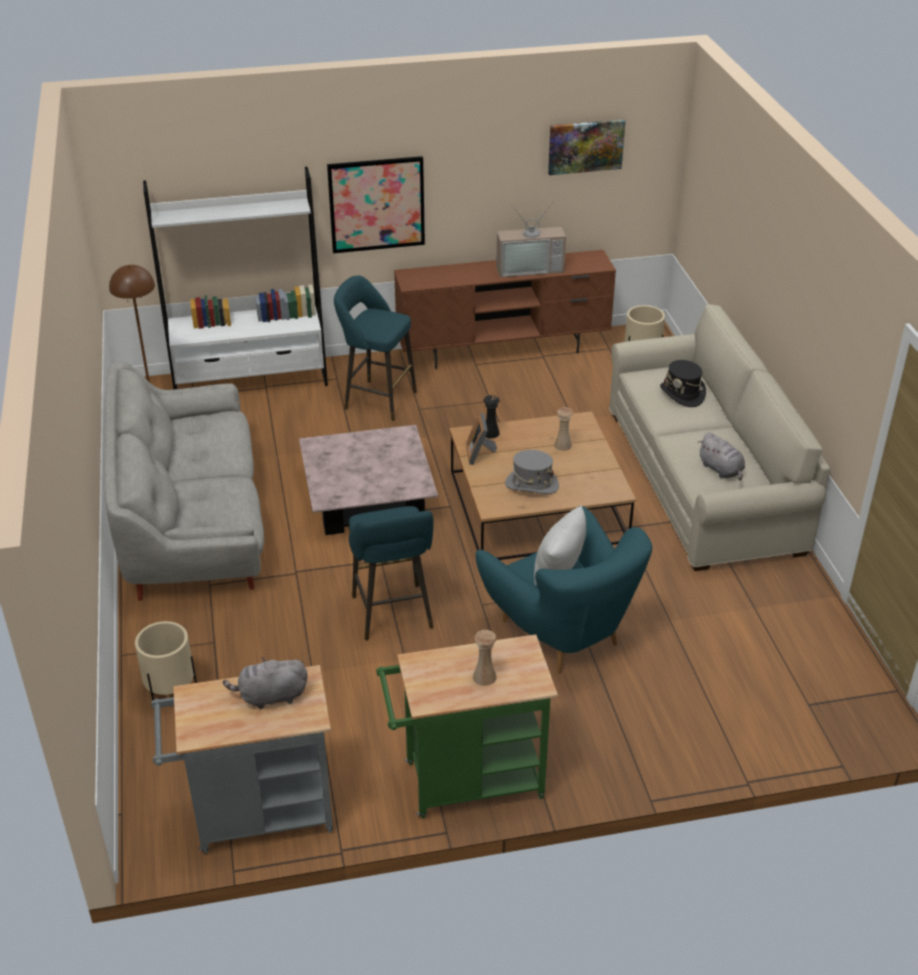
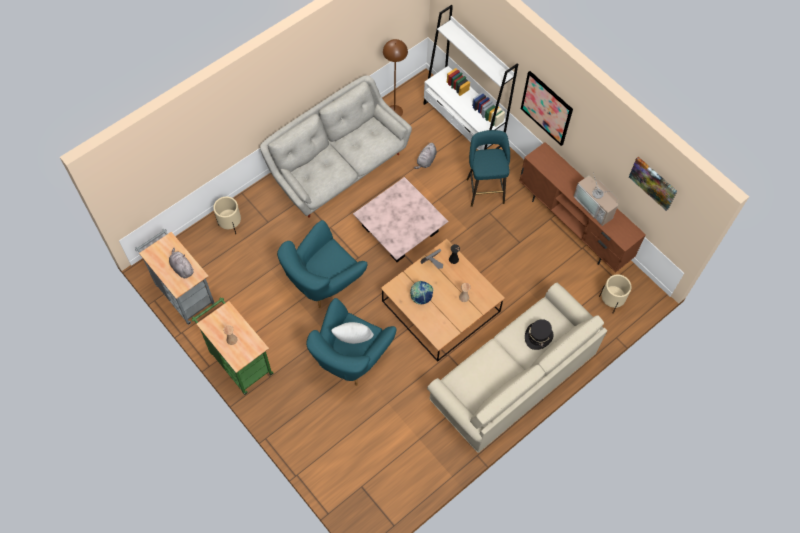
camera: 60 degrees right, 25 degrees up
(393, 615) = (323, 282): turquoise stool -> turquoise armchair
(531, 485) = (421, 297): grey hat -> globe
(721, 470) = (476, 382): grey plush toy -> grey plush toy (426, 161)

